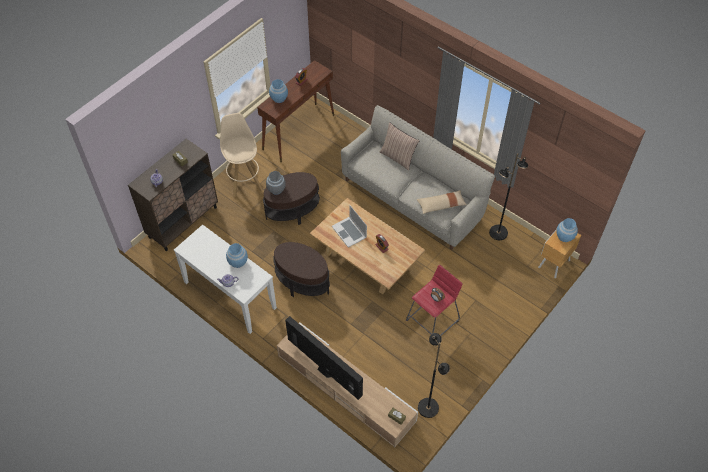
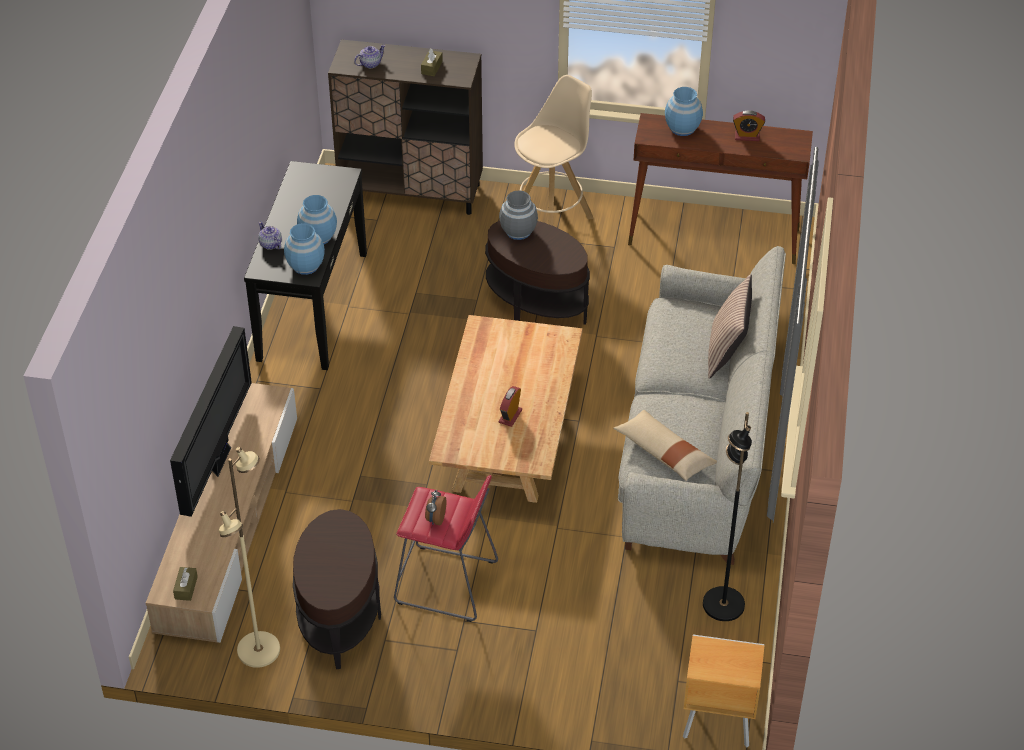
camera: 60 degrees right, 10 degrees down
(229, 295) = (312, 305): white console table -> black console table
(302, 282) = (400, 379): brown side table -> brown side table (339, 616)
(349, 232) = (510, 361): laptop -> none
(428, 407) = (259, 650): black floor lamp -> beige floor lamp
(565, 236) = (733, 662): blue vase -> blue vase (305, 266)

